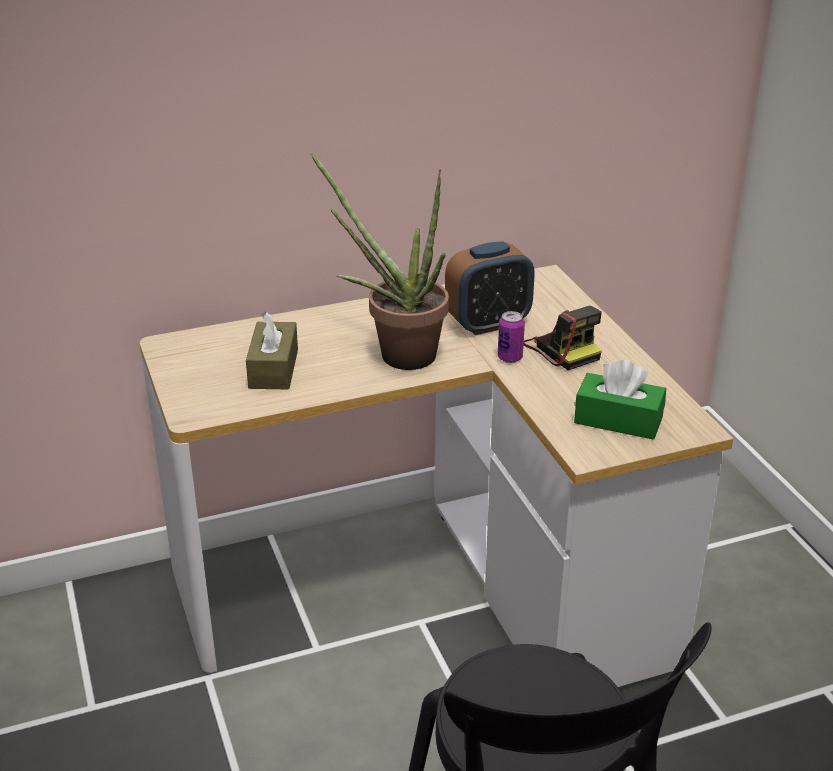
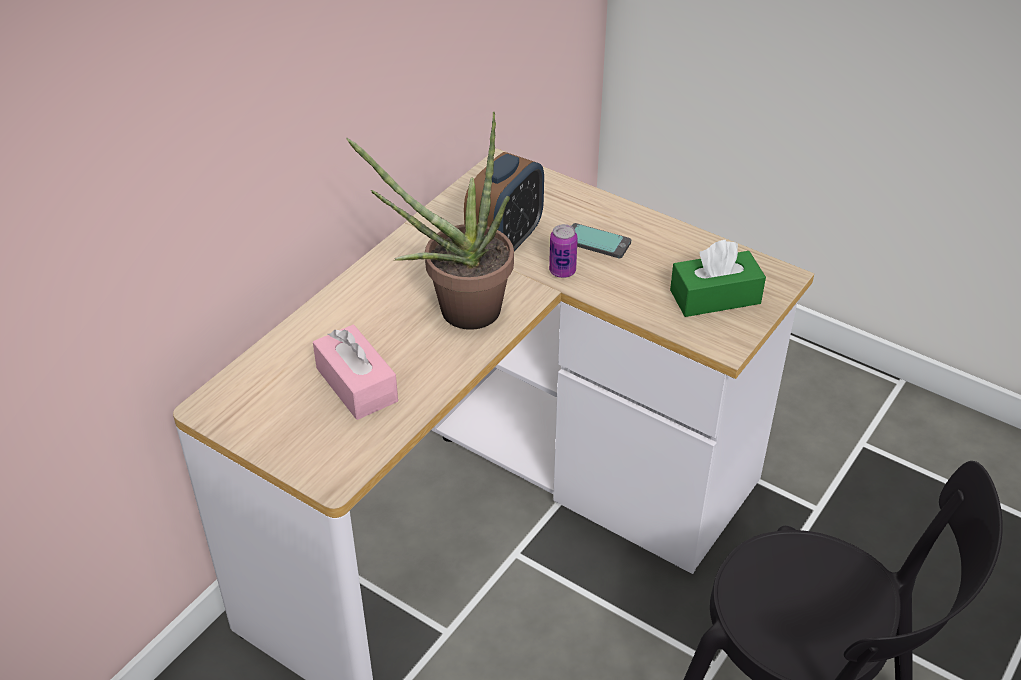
camera: 35 degrees left, 10 degrees up
(273, 369) = (356, 385): brown tissue box -> pink tissue box
(562, 349) = (597, 242): camera -> phone

